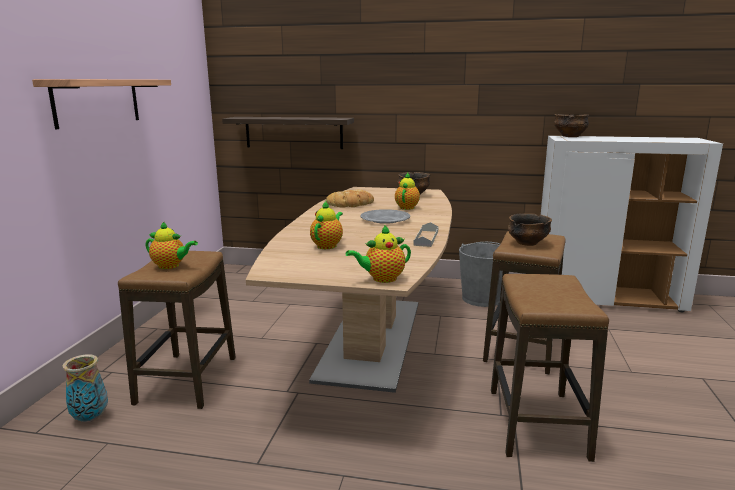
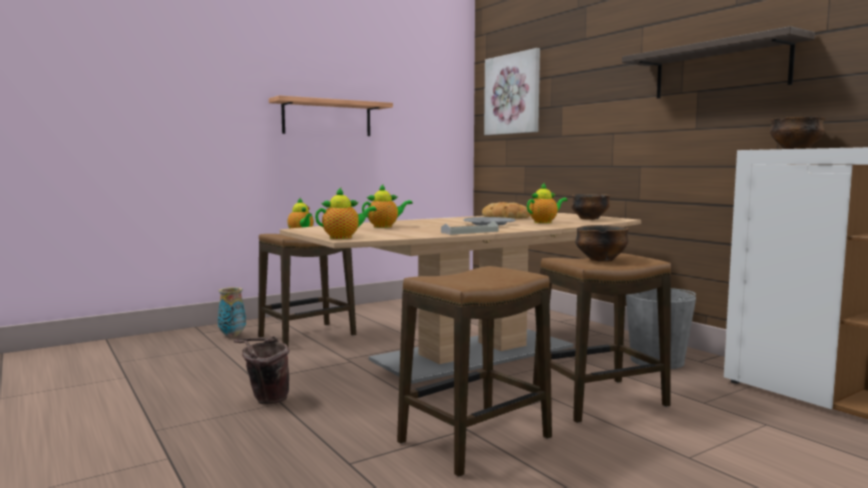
camera: 45 degrees right, 10 degrees down
(269, 67) = (513, 94): none -> picture
(293, 132) = (527, 157): shelf -> shelf (719, 70)
(323, 481) = (265, 400): none -> brown bucket
(382, 279) = (343, 237): teapot -> teapot turned 135 degrees clockwise

